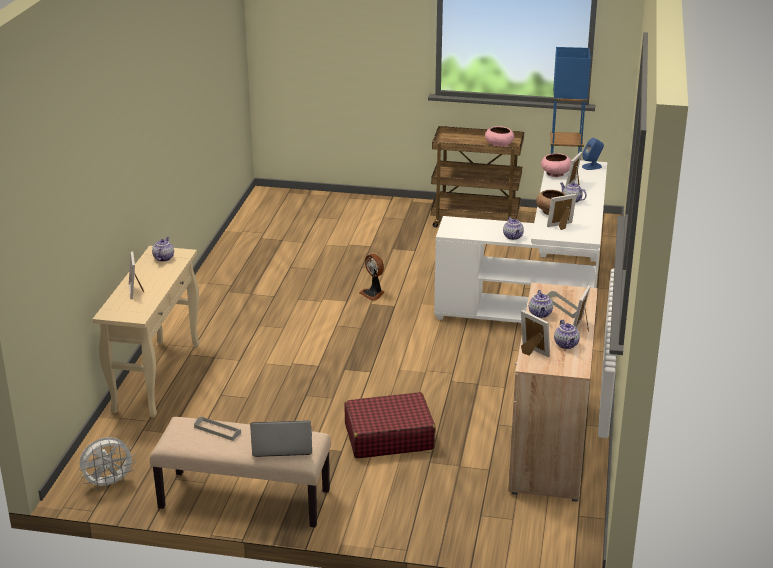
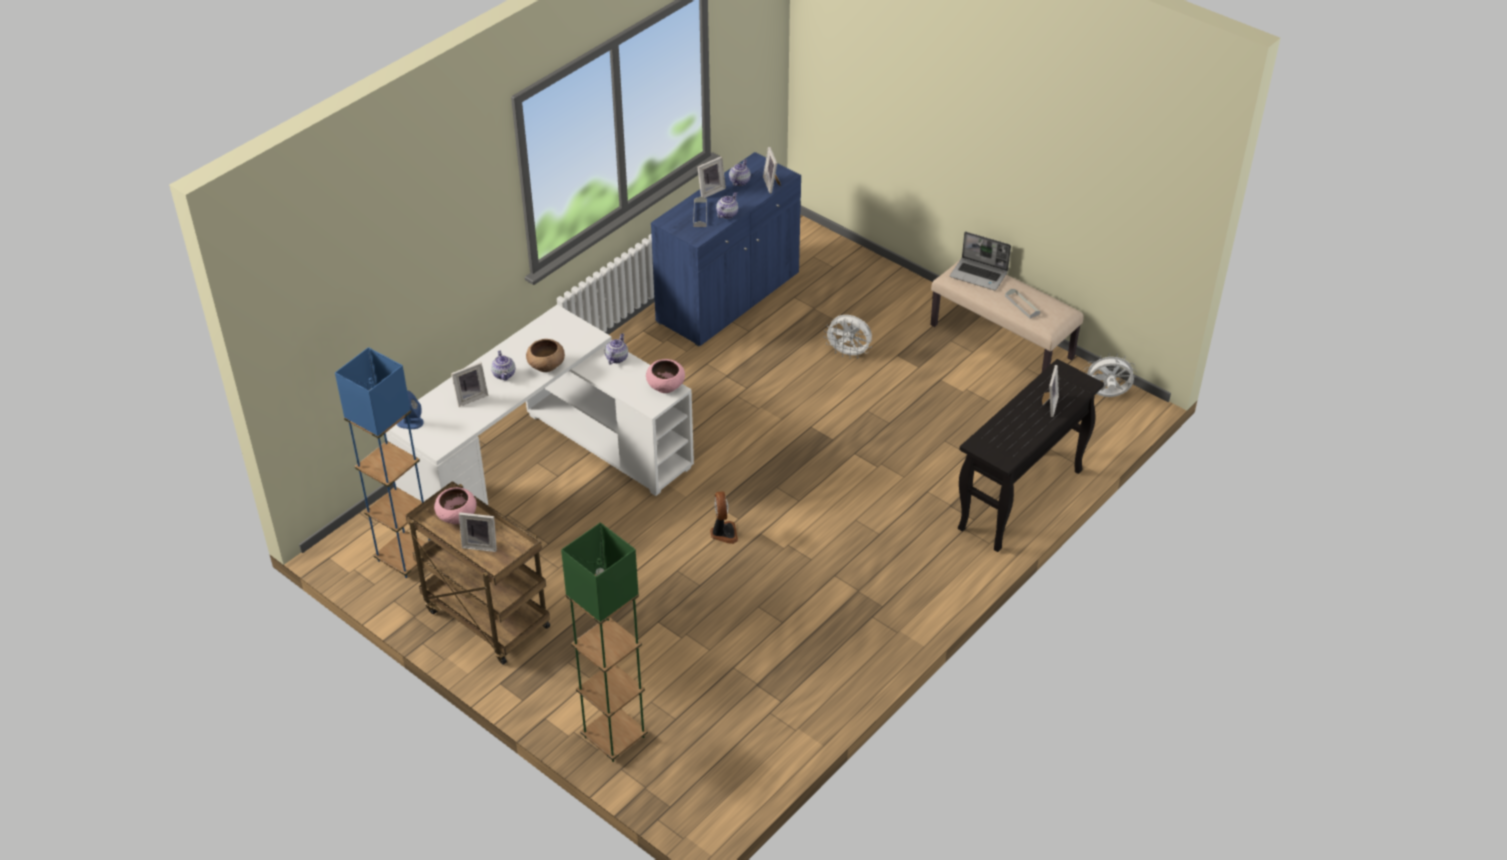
camera: 150 degrees left, 15 degrees up
(157, 376) = (1020, 501): beige console table -> black console table
(163, 258) = (1001, 445): teapot -> none
(344, 203) = (614, 737): none -> green floor lamp
(388, 436) = (848, 353): red suitcase -> white fan
(549, 446) = (728, 298): beige cabinet -> blue cabinet
(555, 174) = (465, 426): pink bowl -> pink bowl (666, 386)
(561, 226) = (563, 340): picture frame -> picture frame (480, 544)

